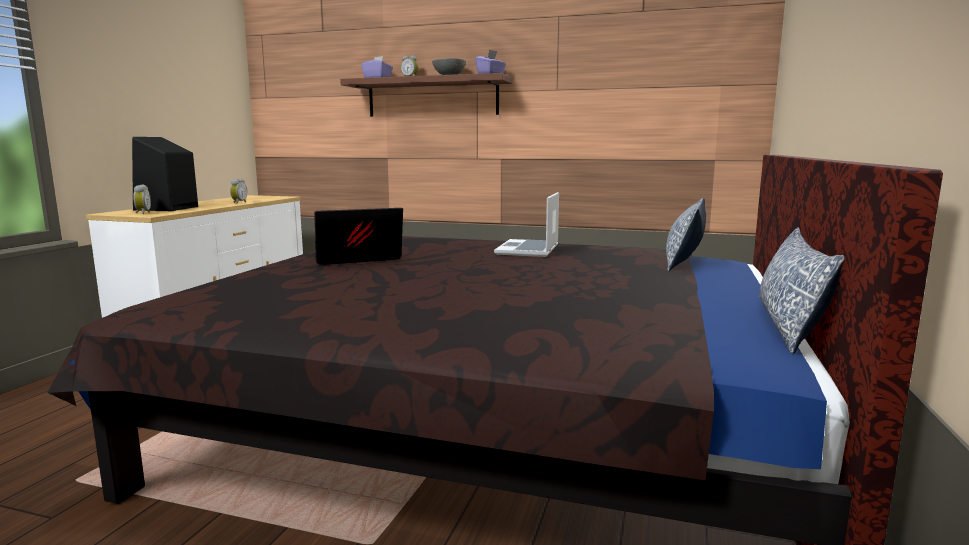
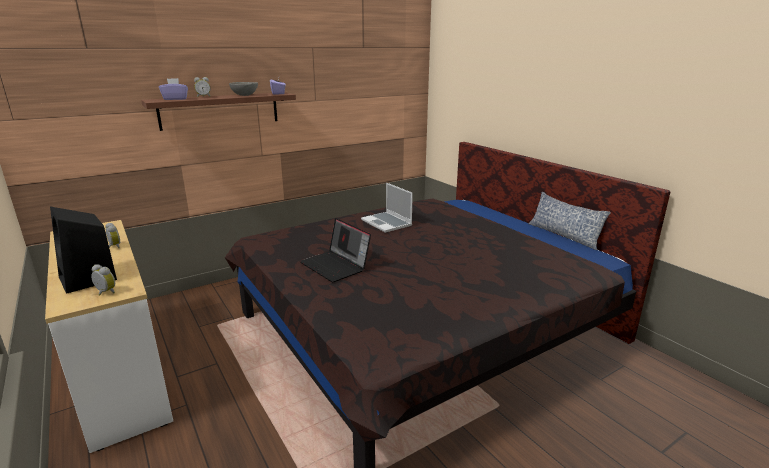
camera: 50 degrees left, 10 degrees up
(355, 259) = (336, 266): laptop -> laptop turned 60 degrees counterclockwise
(684, 259) = (455, 207): pillow -> none

